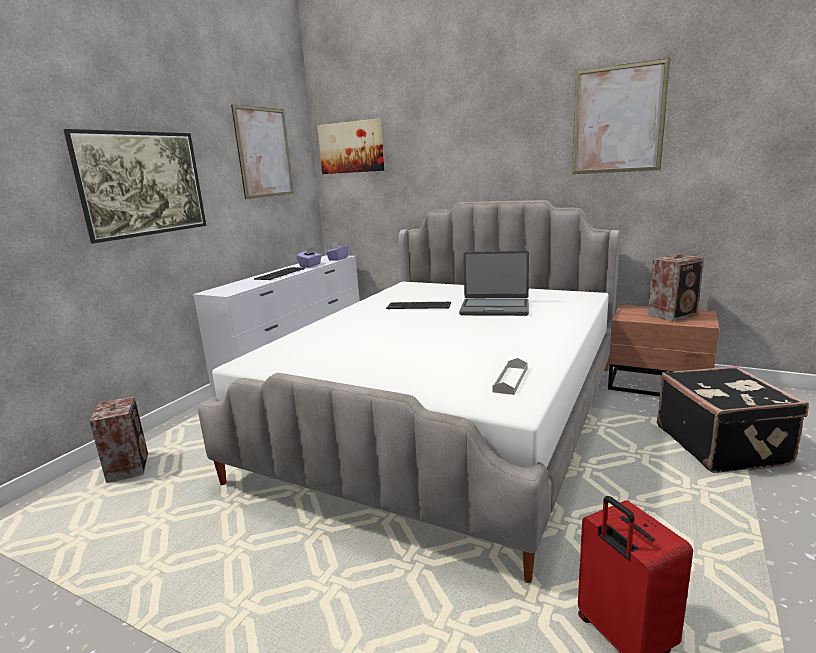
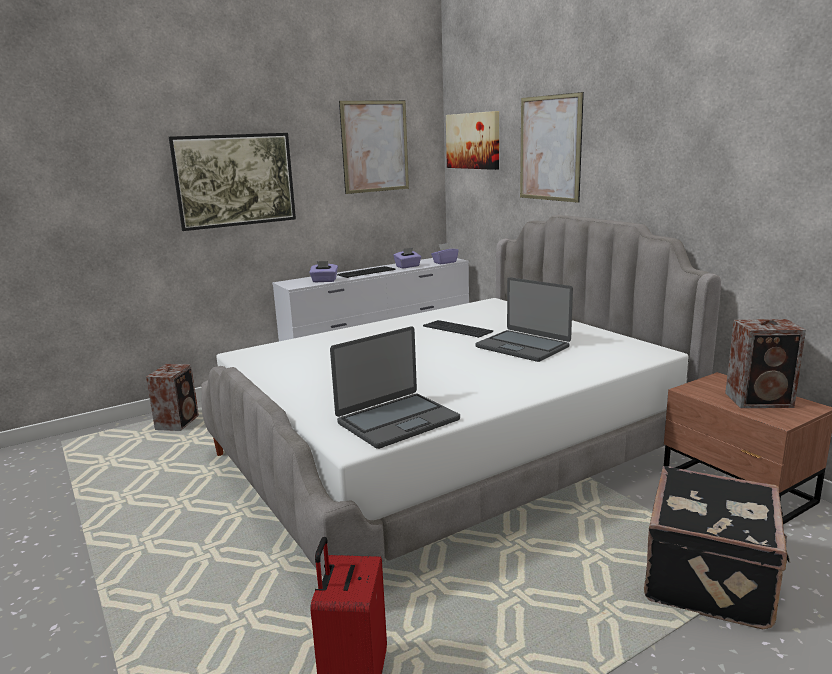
camera: 30 degrees right, 0 degrees up
(250, 285) = (324, 281): none -> purple tissue box
(510, 380) = (397, 421): grey tray -> laptop
(618, 120) = (732, 129): picture -> picture (550, 148)

